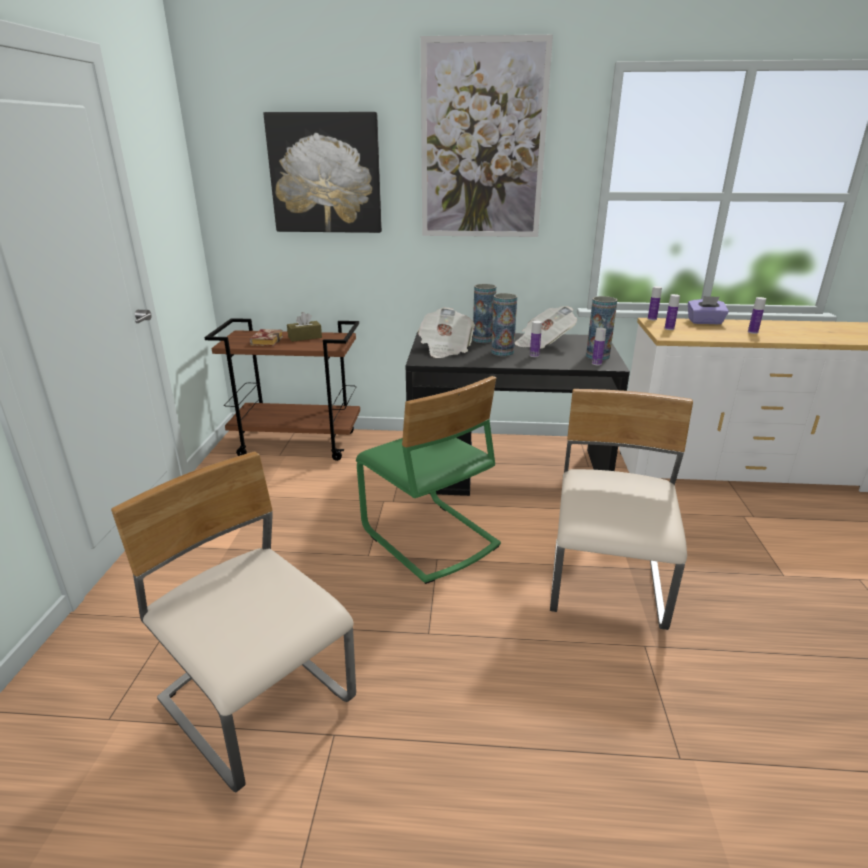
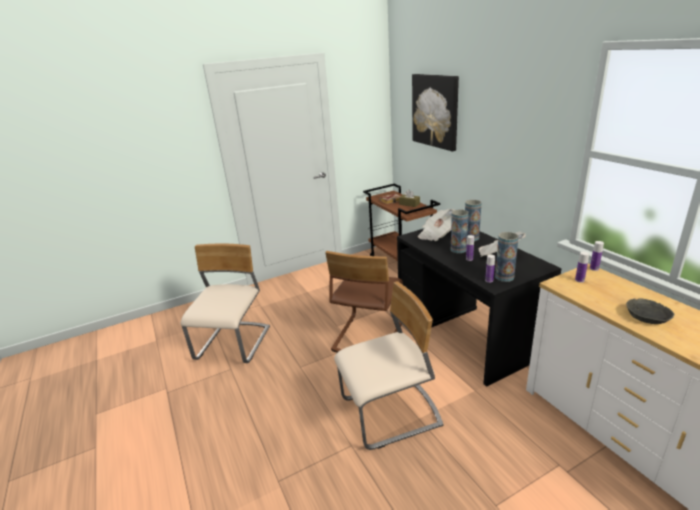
camera: 60 degrees right, 0 degrees up
(428, 538) = (367, 336): green chair -> brown chair
(482, 142) = (510, 100): picture -> none
(705, 322) = (634, 290): purple tissue box -> none
(752, 332) = (648, 316): bottle -> grey bowl

